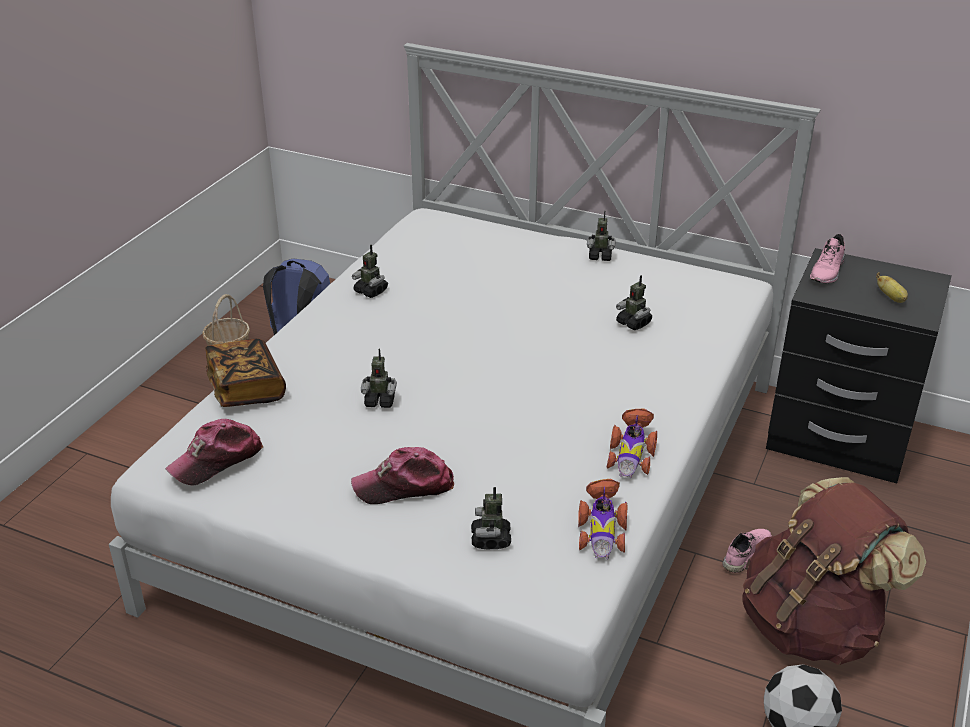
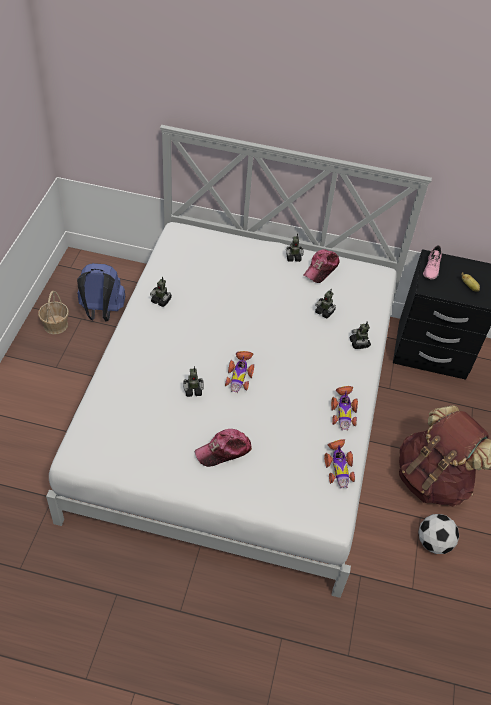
camera: 15 degrees left, 15 degrees up
(216, 460) = (110, 447): cap -> cap (321, 269)
(246, 388) = (109, 389): book -> none
(464, 389) = (239, 375): none -> toy car
(491, 539) = (281, 482): toy robot -> toy robot (359, 343)
(745, 554) = (392, 437): pink shoe -> none

